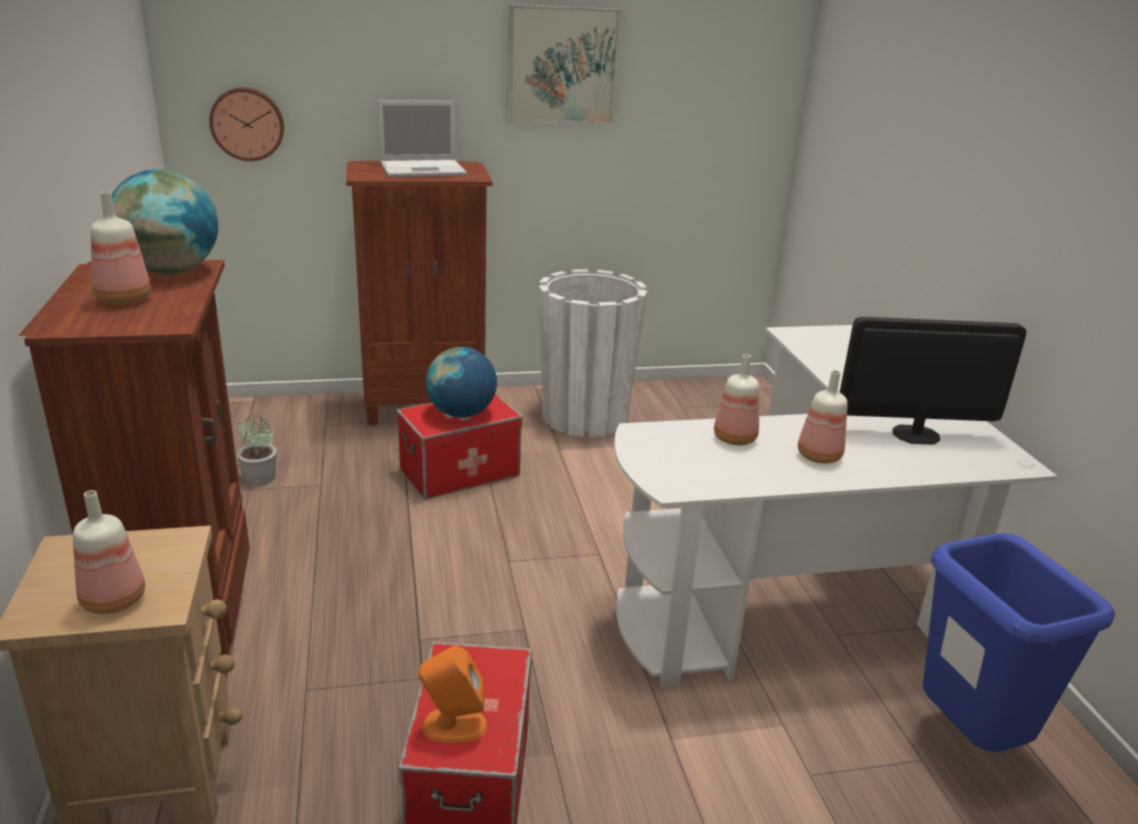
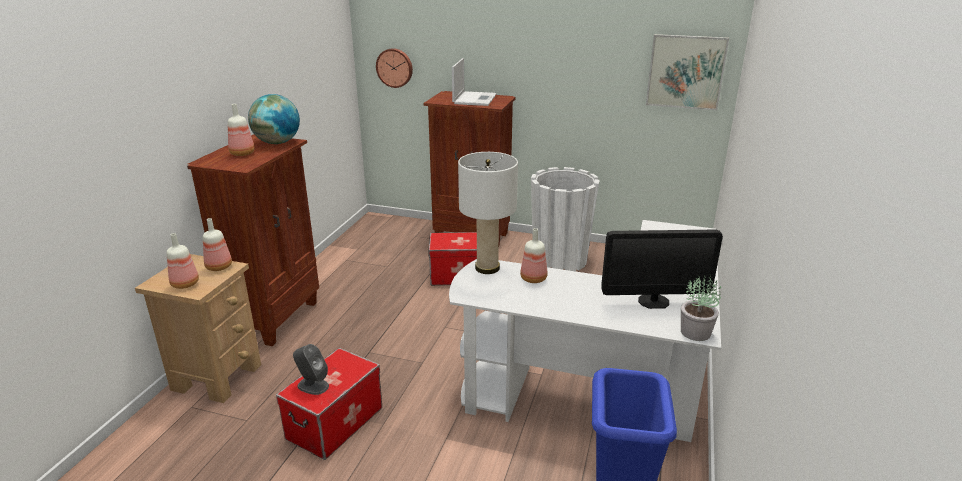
camera: 30 degrees right, 0 degrees up
(260, 477) = (363, 256): potted plant -> potted plant (696, 332)
(424, 169) = (474, 99): laptop -> laptop turned 90 degrees counterclockwise
(453, 725) = (312, 385): orange speaker -> grey speaker
(461, 413) = (460, 241): globe -> none
(562, 65) = (567, 41): picture -> picture (685, 72)
(651, 437) = (487, 268): none -> white table lamp
(818, 457) = (570, 299): bottle -> bottle (218, 267)
(916, 434) = (653, 301): monitor -> monitor turned 150 degrees clockwise

